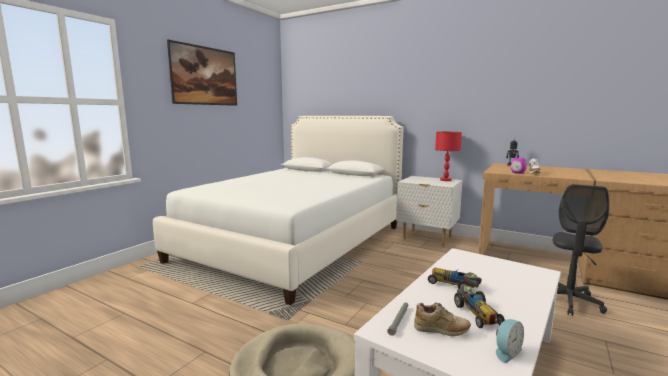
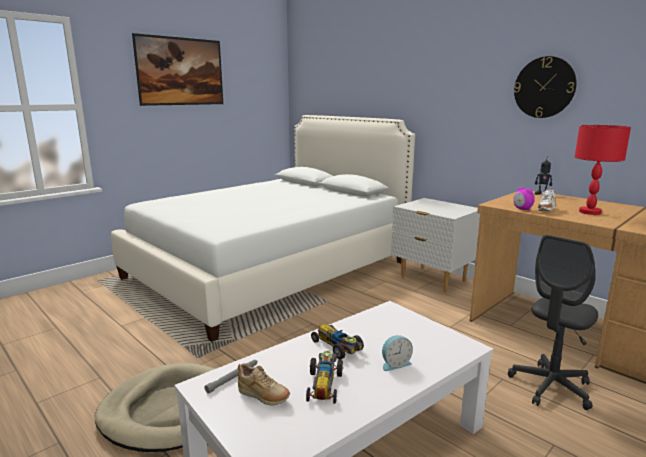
camera: 15 degrees right, 5 degrees up
(445, 180) = (459, 207): red table lamp -> red table lamp (590, 212)
(506, 89) = (544, 87): none -> wall clock
(506, 352) = (306, 432): alarm clock -> alarm clock (395, 364)

